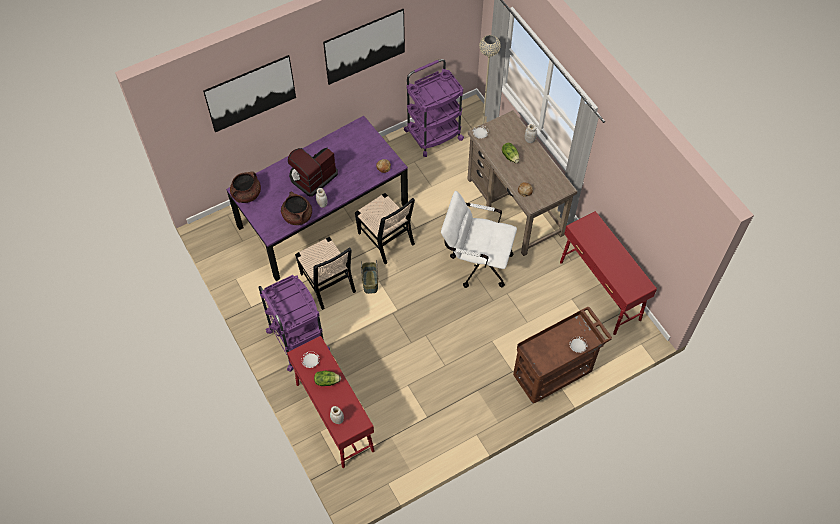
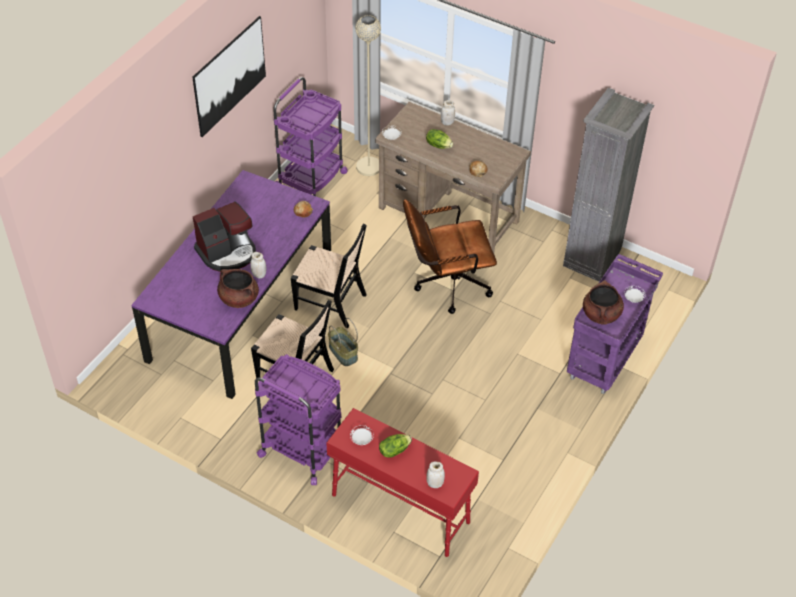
camera: 30 degrees left, 10 degrees down
(246, 194) = (161, 301): brown cooking pot -> brown cooking pot (601, 314)
(251, 93) = (130, 166): picture -> none
(312, 177) = (227, 252): coffee machine -> coffee machine turned 135 degrees counterclockwise
(476, 262) = (446, 284): white office chair -> brown office chair
(555, 375) = (605, 357): brown cart -> purple cart
(599, 291) = (592, 258): red console table -> grey cabinet

